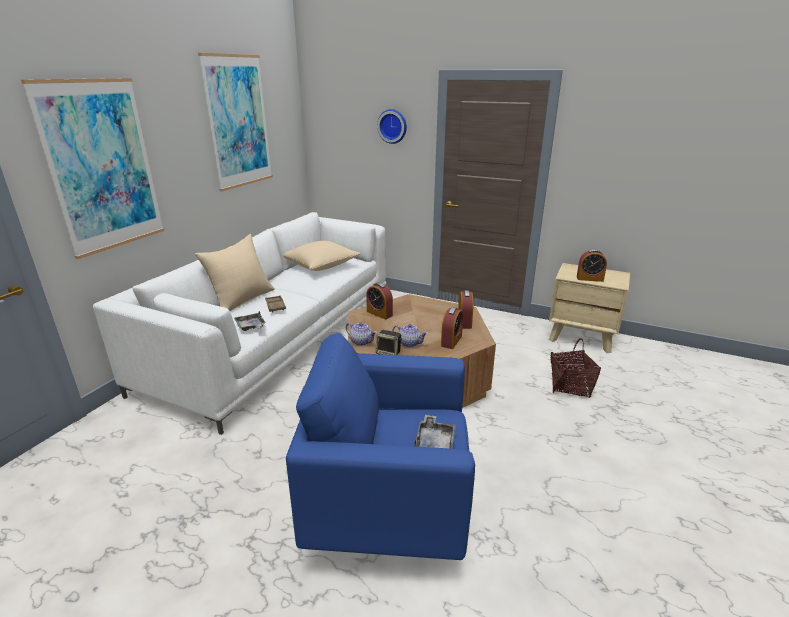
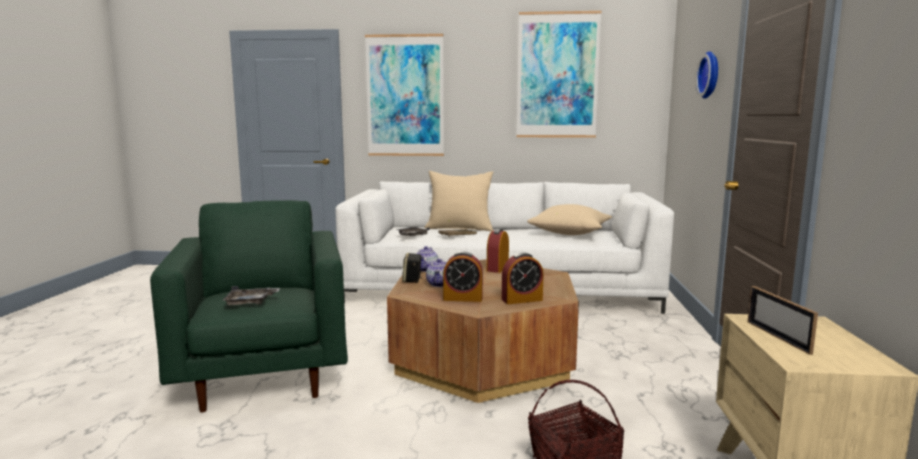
camera: 70 degrees right, 15 degrees down
(388, 507) = (264, 375): blue armchair -> green armchair
(589, 278) = (777, 337): alarm clock -> picture frame

